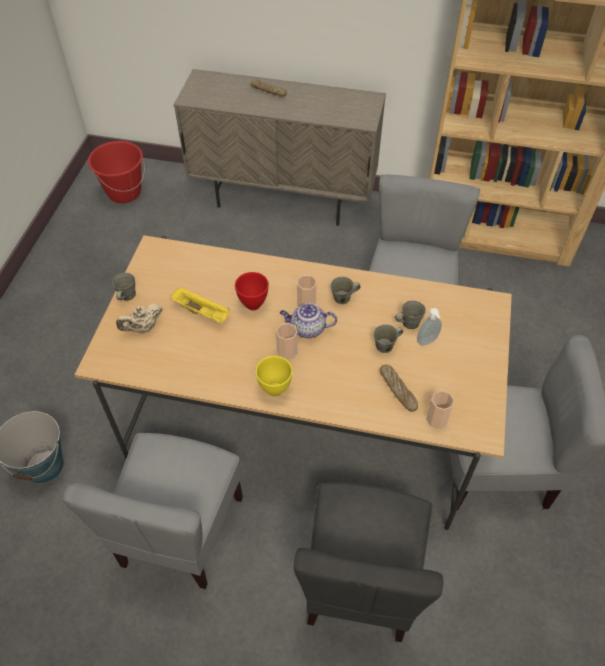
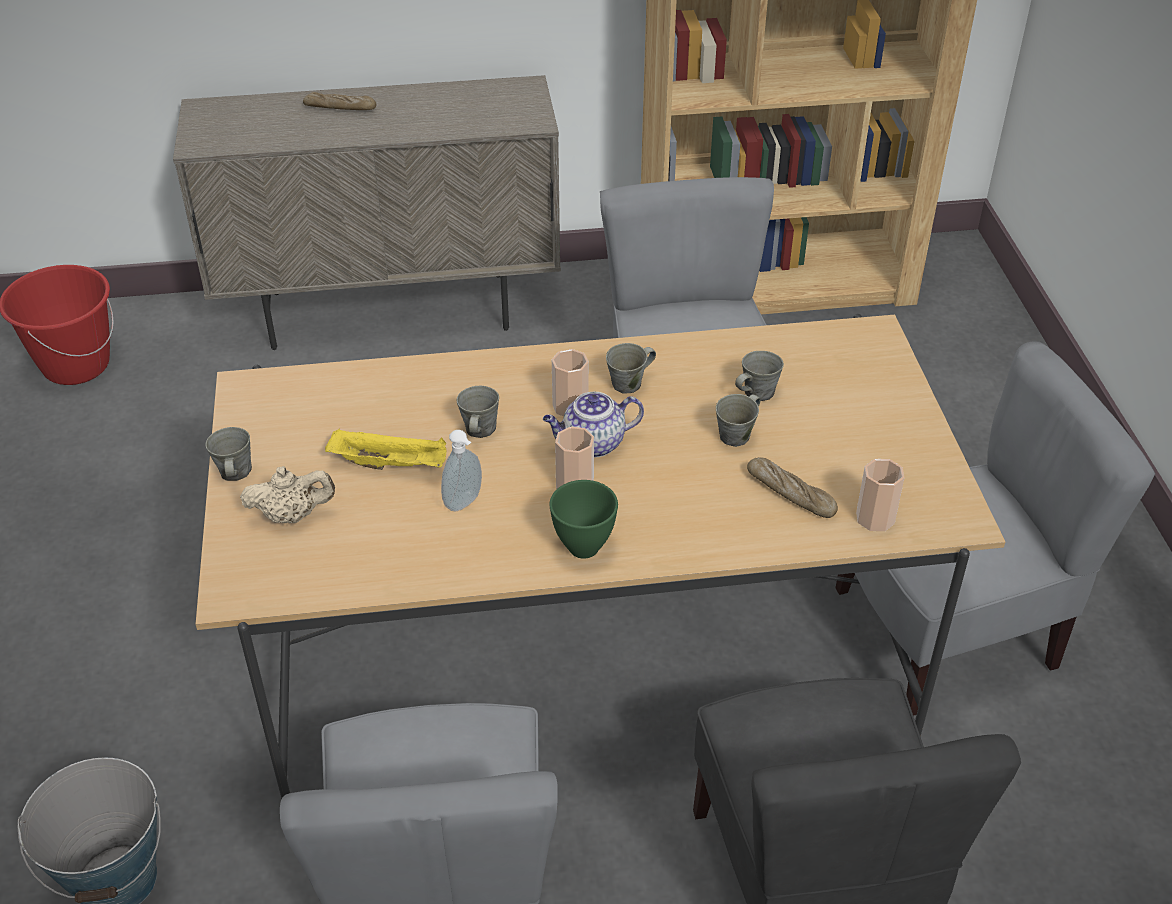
camera: 20 degrees left, 10 degrees down
(143, 328) = (292, 515): beige teapot -> beige teapot turned 135 degrees counterclockwise
(254, 305) = (479, 430): red bowl -> grey mug
(274, 389) = (582, 547): yellow bowl -> green bowl
(428, 342) = (801, 413): soap dispenser -> soap dispenser (465, 503)

